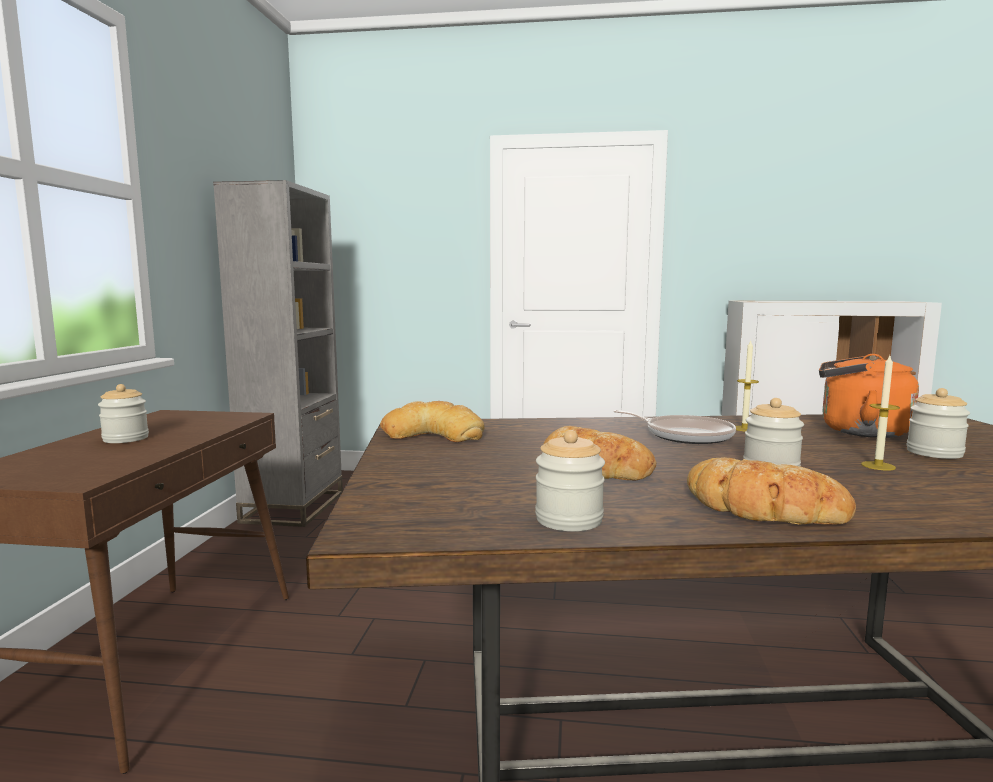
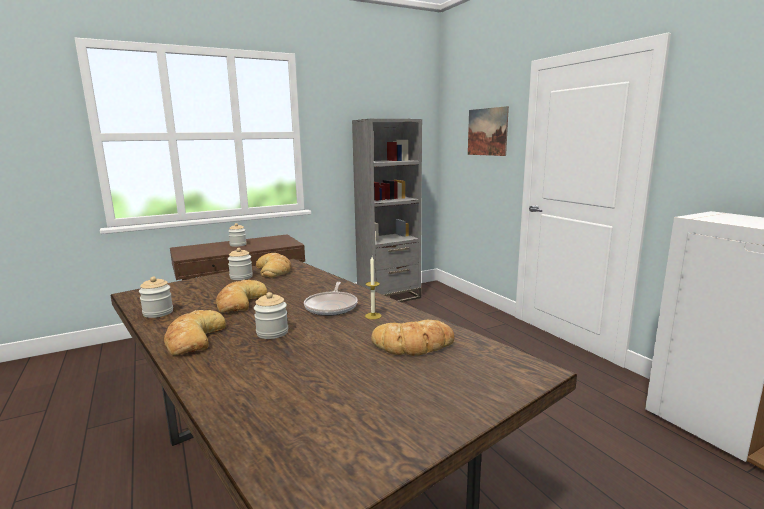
camera: 55 degrees right, 5 degrees up
(414, 225) = (487, 132): none -> picture
(858, 431) = (413, 345): orange kettle -> bread
(878, 466) = (306, 356): candle -> none
(934, 453) = (368, 371): jar -> jar (241, 277)

